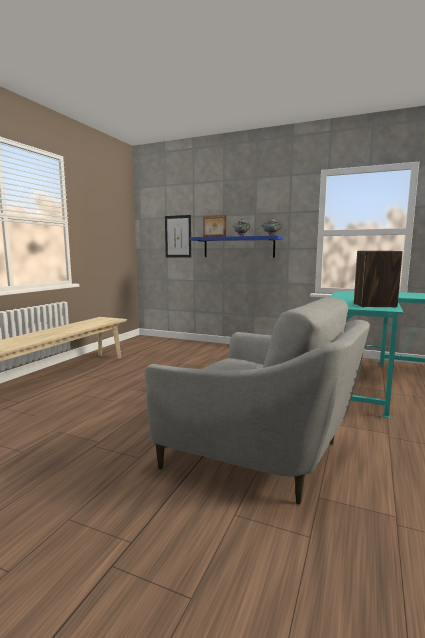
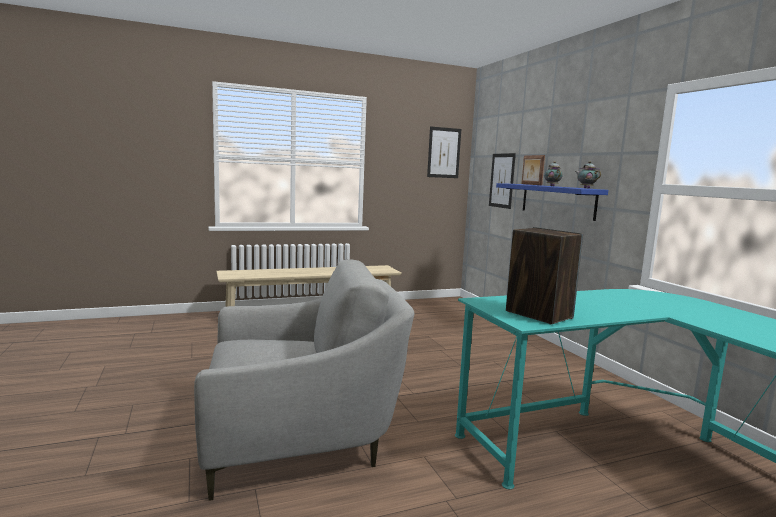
camera: 45 degrees right, 0 degrees up
(120, 215) = (444, 152): none -> picture
(261, 452) = (301, 436): grey armchair -> grey armchair turned 90 degrees counterclockwise

